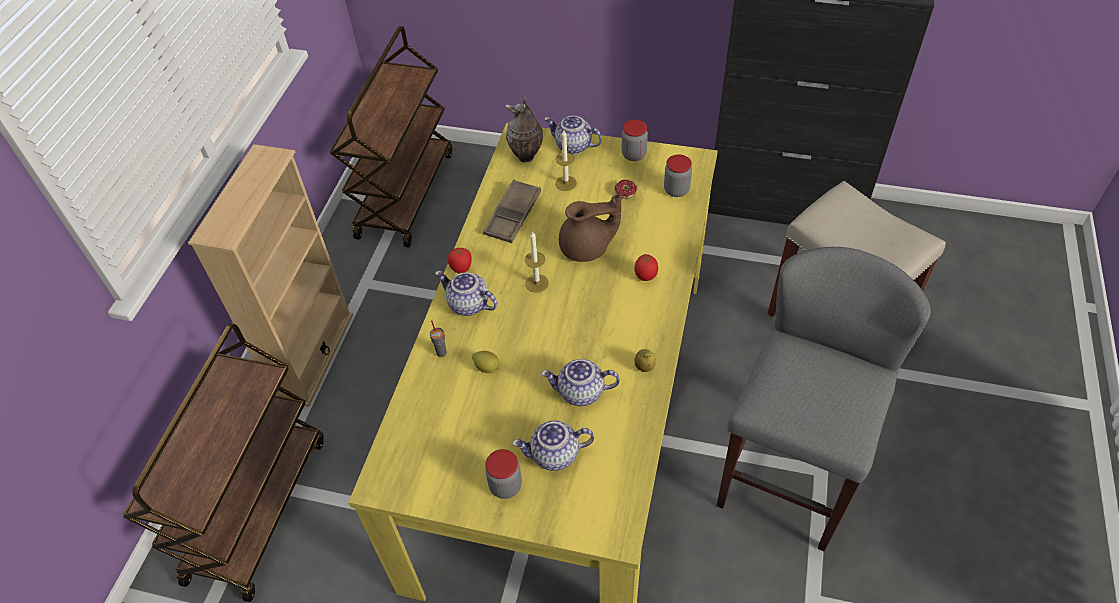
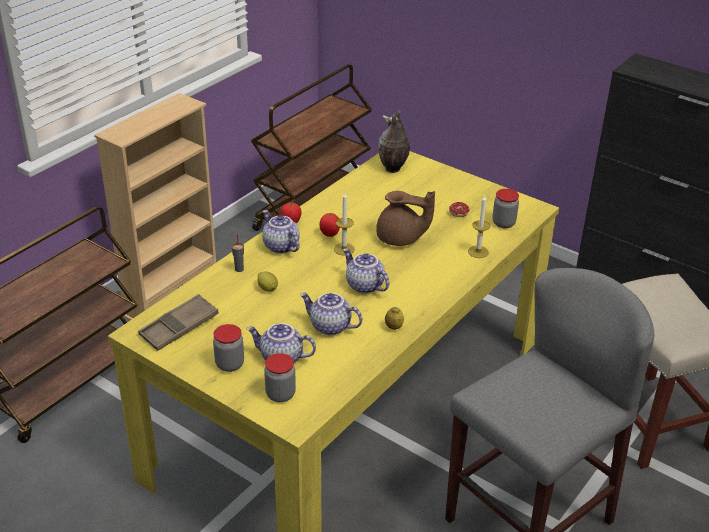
camera: 20 degrees right, 15 degrees down
(513, 215) = (355, 202): brown tray -> brown tray (179, 327)
(566, 183) = (413, 194): candle -> candle (478, 252)
(572, 146) = (435, 172): teapot -> teapot (364, 286)
(633, 154) = (483, 191): jar -> jar (280, 394)
(646, 277) = (436, 271): tomato -> tomato (330, 234)

